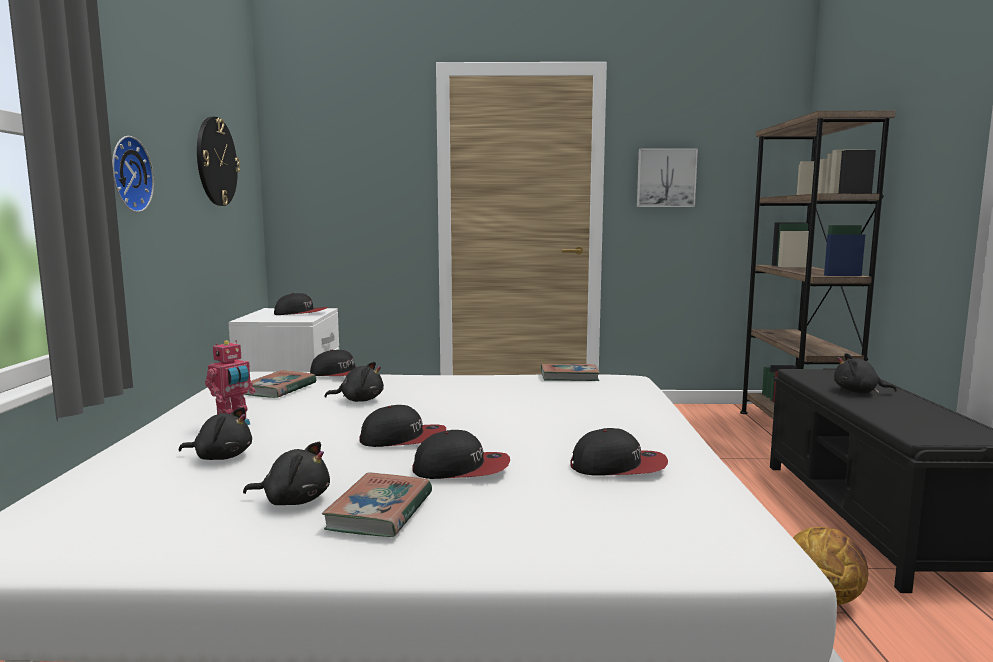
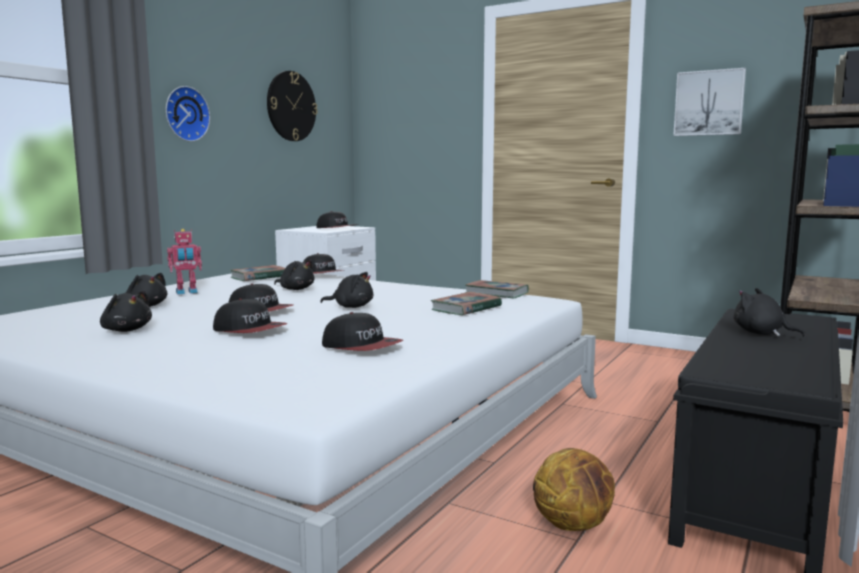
camera: 30 degrees right, 0 degrees up
(380, 511) = (149, 341): book -> book (466, 308)
(480, 416) = (351, 307): none -> black plush toy

